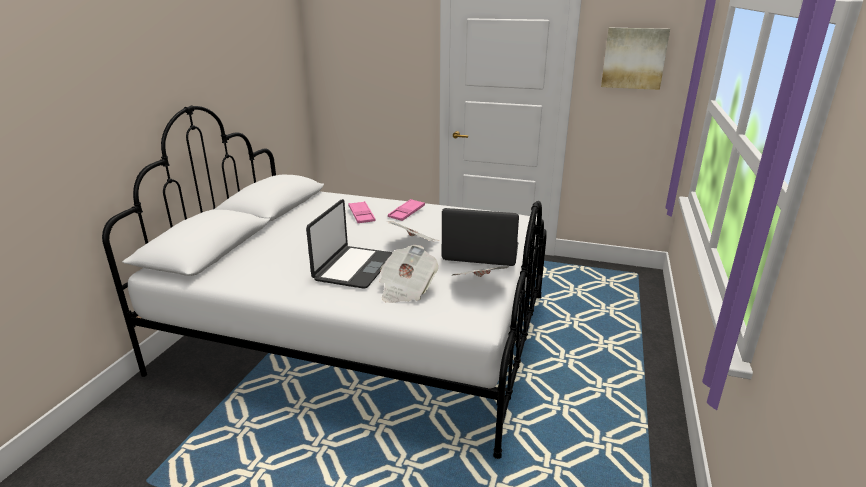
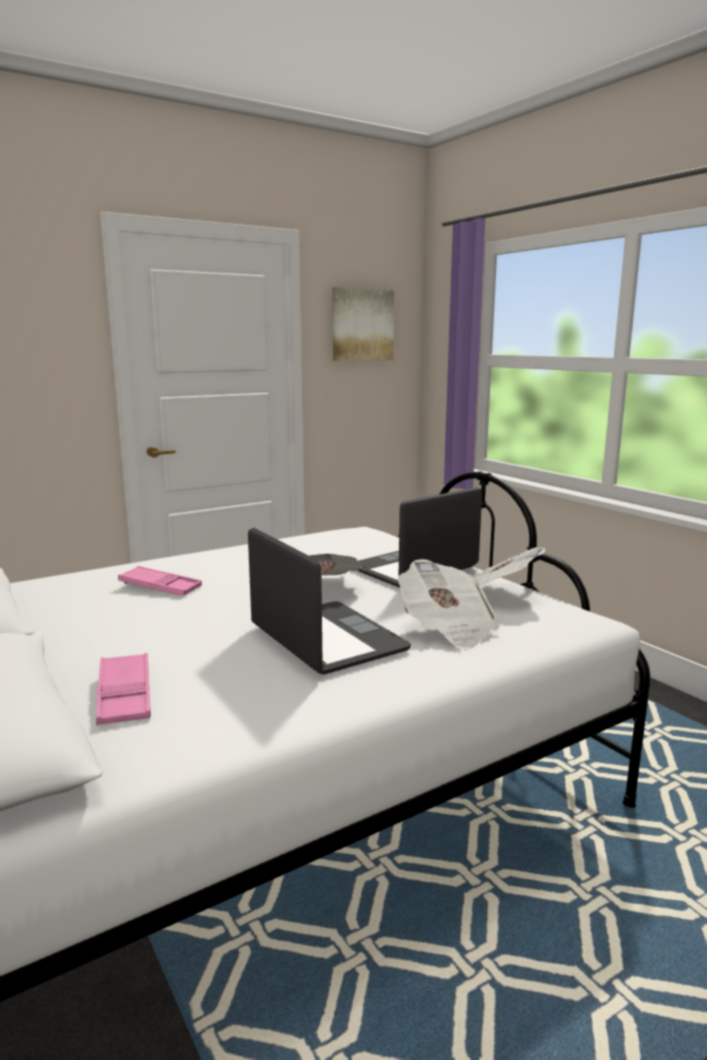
camera: 50 degrees left, 10 degrees down
(406, 213) = (218, 564): pink tray -> pink tray (125, 695)

